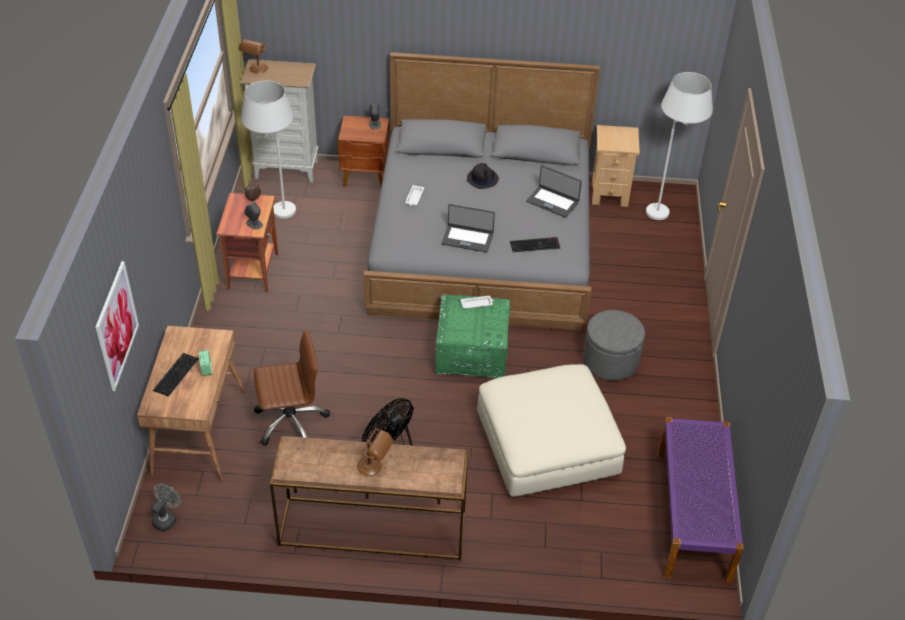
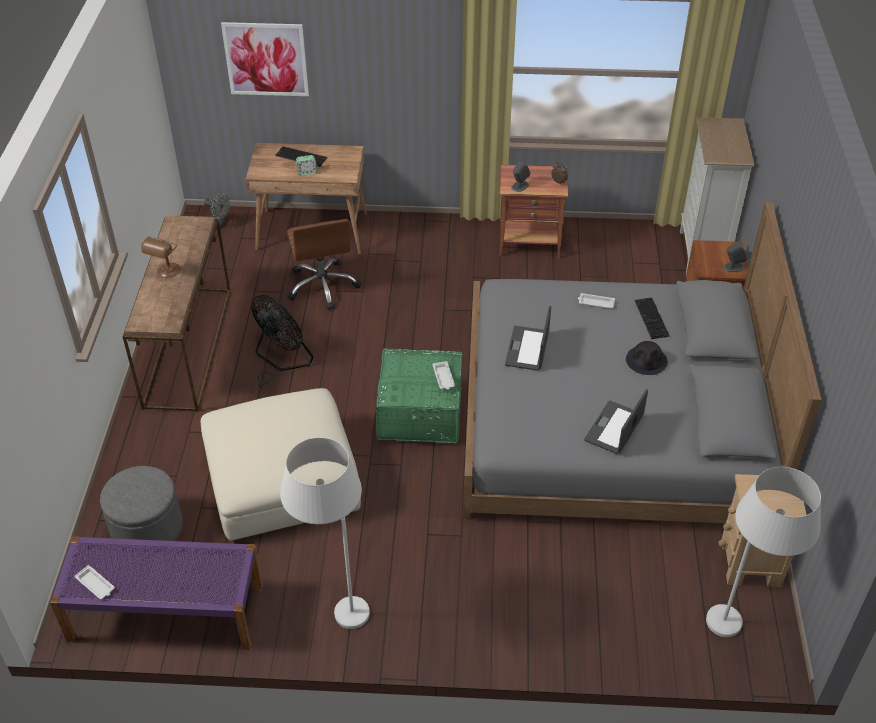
camera: 90 degrees right, 0 degrees up
(257, 70) = (723, 125): brown table lamp -> none
(277, 218) = (616, 253): white floor lamp -> white floor lamp (334, 607)
(535, 244) = (526, 410): keyboard -> keyboard (652, 318)
(610, 361) = (413, 545): grey ottoman -> grey ottoman (147, 528)
(721, 518) = (96, 585): none -> white tray

